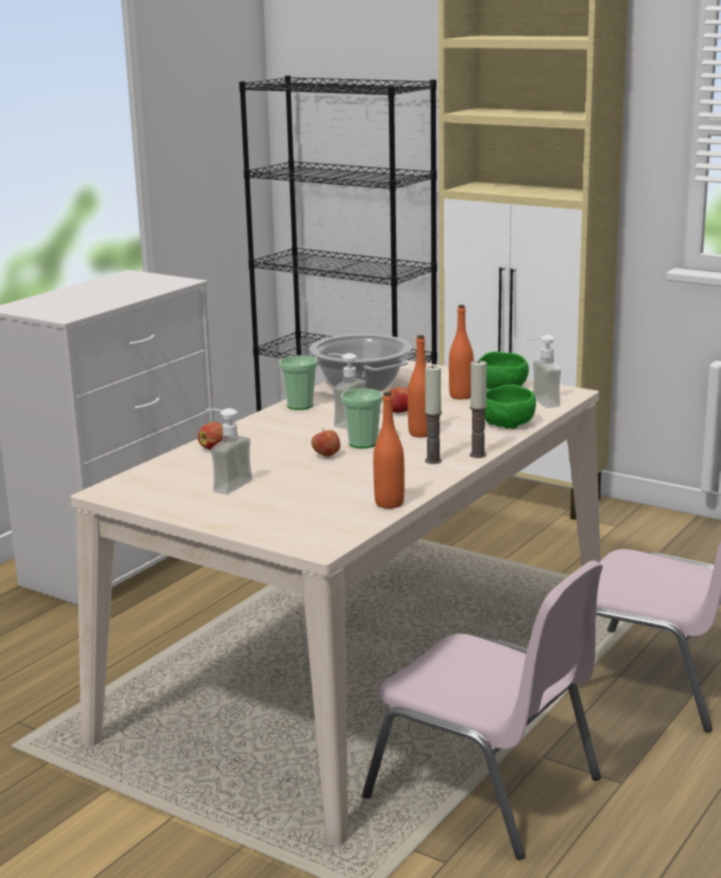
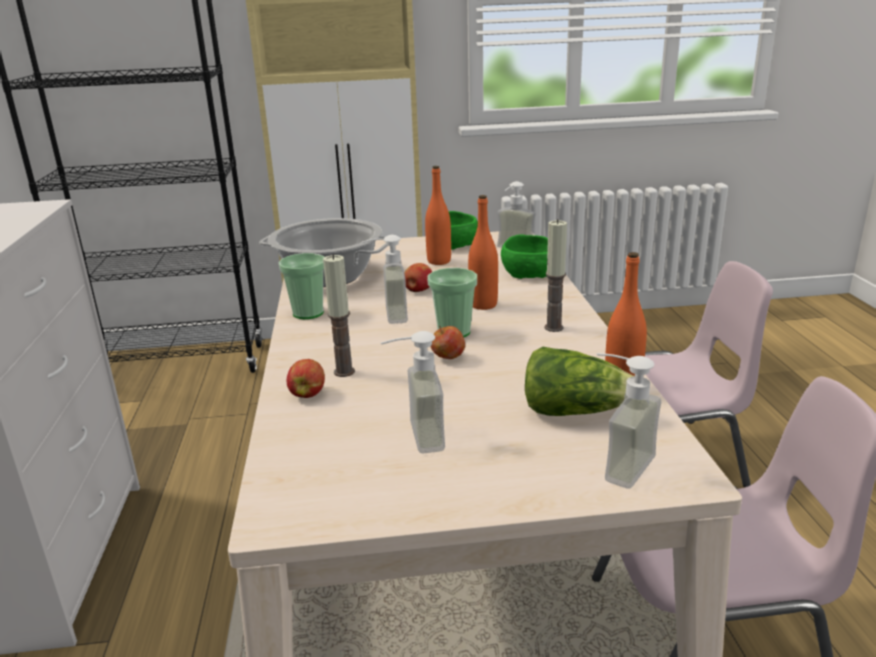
camera: 40 degrees left, 5 degrees up
(298, 530) = (616, 464): none -> soap dispenser
(334, 503) = (575, 411): none -> lettuce
(478, 455) = (574, 309): candle -> candle (344, 372)

